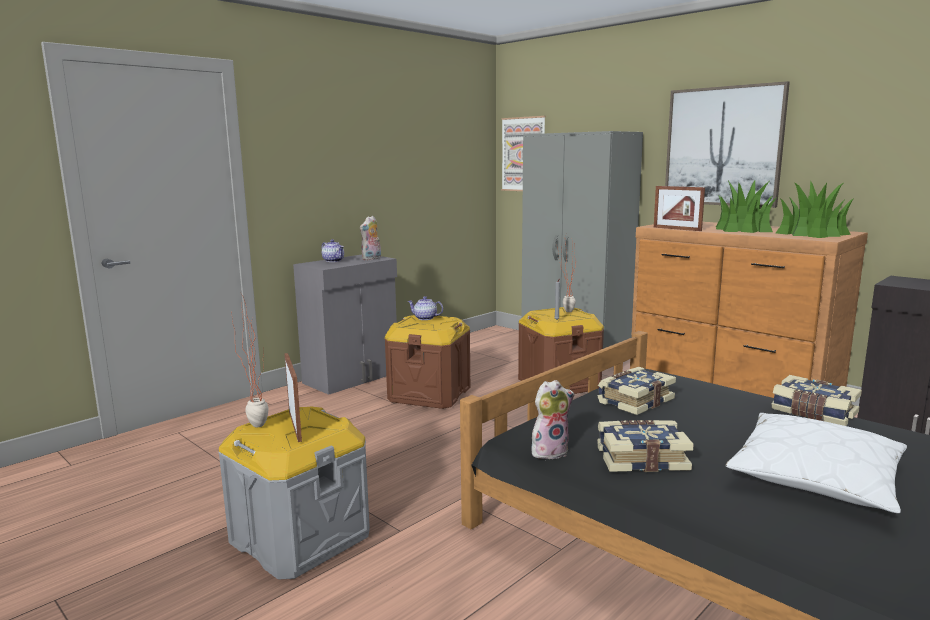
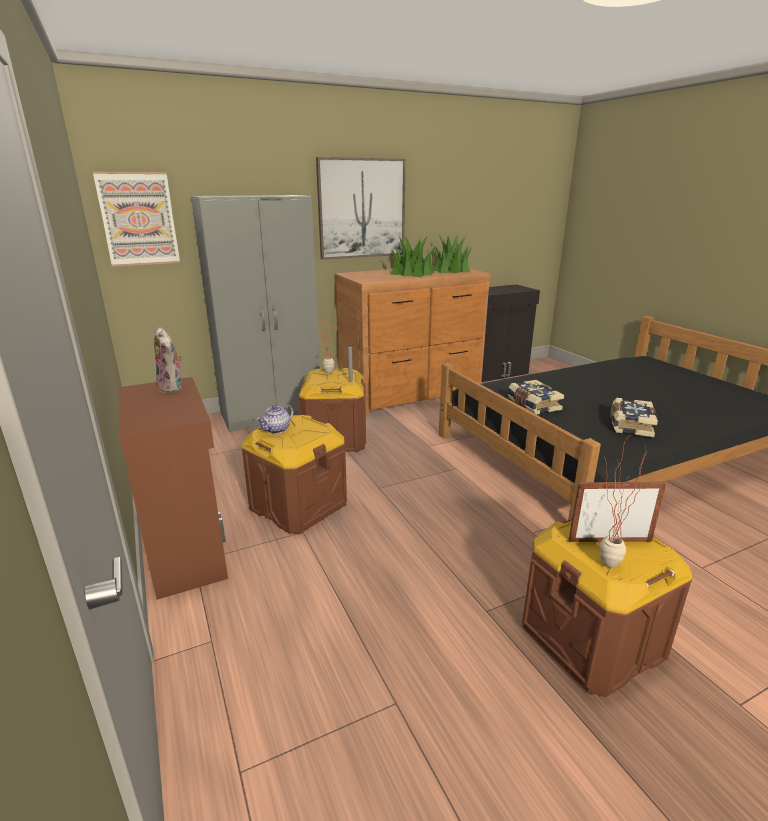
camera: 70 degrees left, 10 degrees up
(300, 537) = (591, 639): grey storage box -> brown storage box
(333, 261) = (145, 408): teapot -> none
(352, 378) = (188, 550): grey cabinet -> brown cabinet
(550, 451) = (617, 448): plush toy -> none
(677, 229) = (391, 280): picture frame -> none
(813, 413) = (563, 372): book -> none
(816, 476) = (648, 395): white pillow -> none

